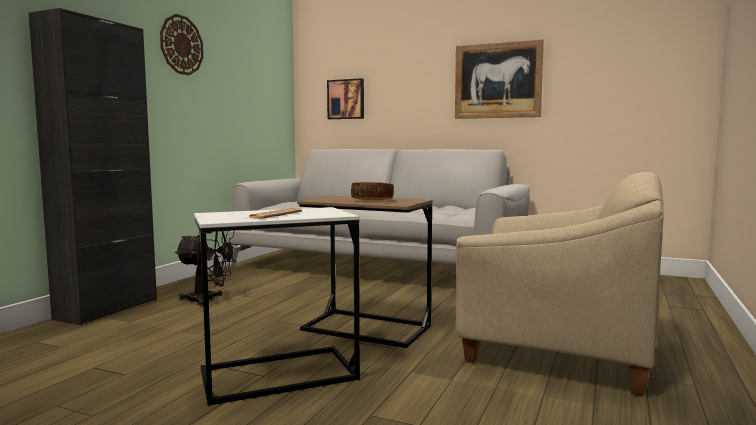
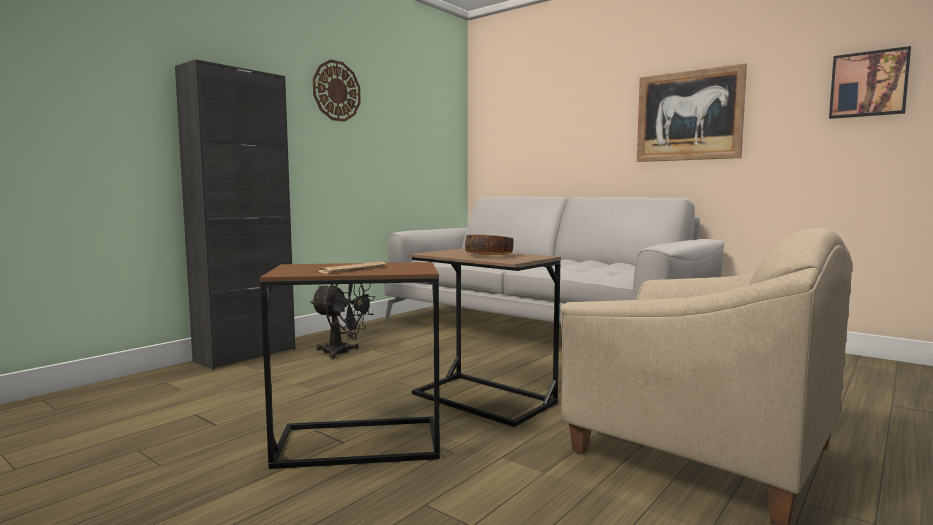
camera: 15 degrees right, 0 degrees up
(278, 375) = (358, 443): white side table -> brown side table
(346, 99) = (519, 142): picture -> picture (868, 84)

